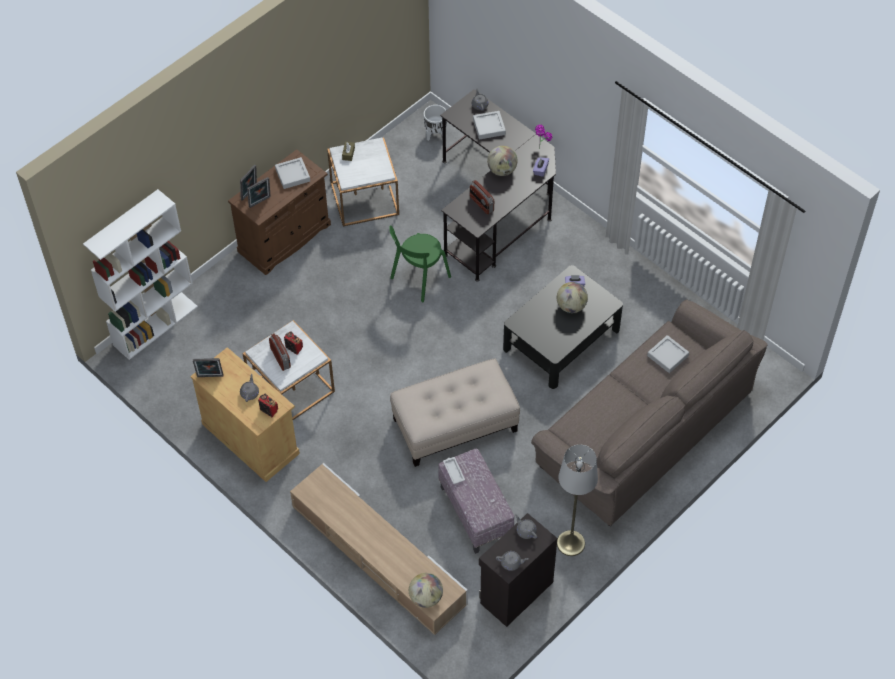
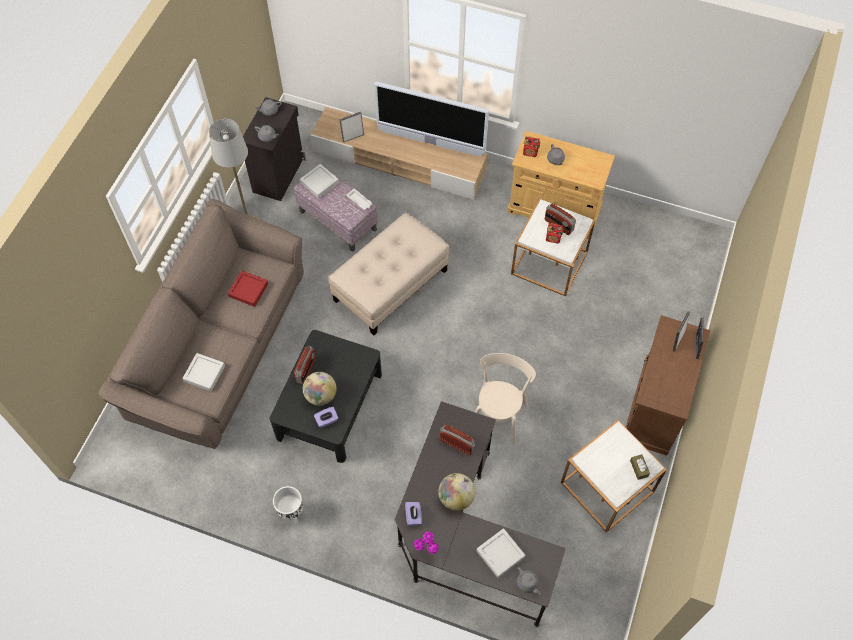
camera: 155 degrees right, 5 degrees up
(155, 325) = (705, 271): white bookcase -> none
(210, 377) = (597, 160): picture frame -> picture frame (352, 137)
(292, 175) = (668, 385): grey tray -> grey tray (319, 183)
(342, 526) = (430, 143): none -> television
(418, 279) = (499, 414): green chair -> beige chair
(426, 597) = (339, 118): globe -> none
(435, 135) = (581, 609): white planter -> white planter (292, 513)
(575, 331) = (306, 370): none -> radio
(601, 416) = (248, 290): none -> red tray

